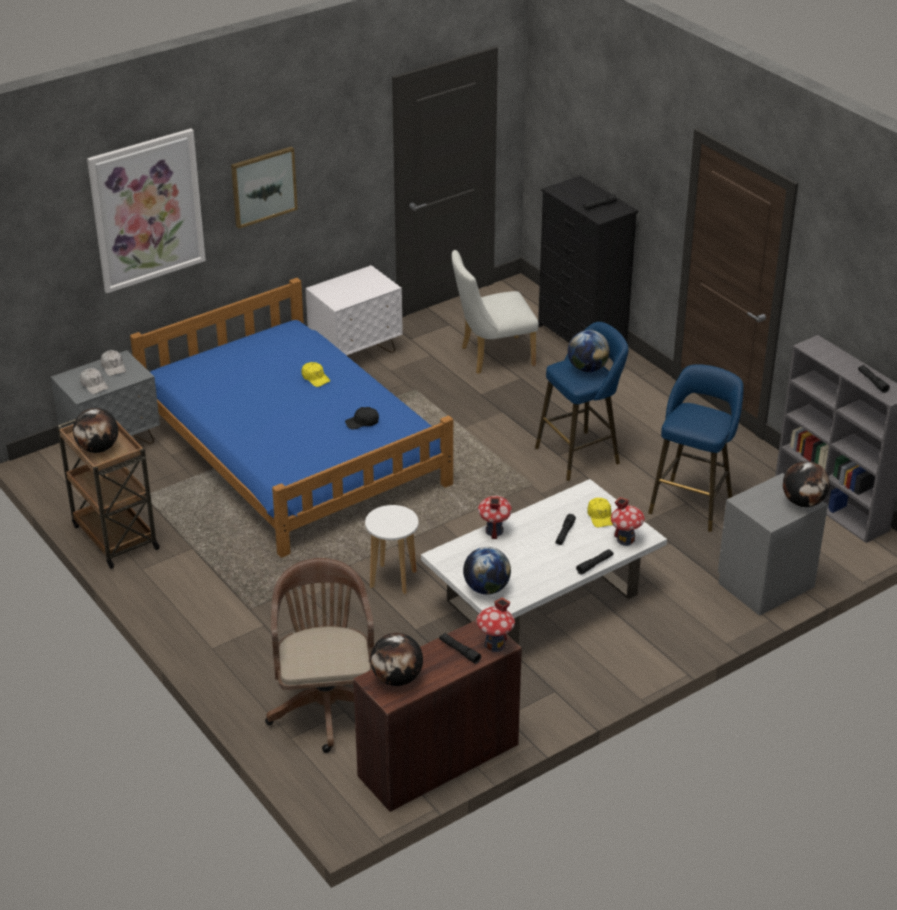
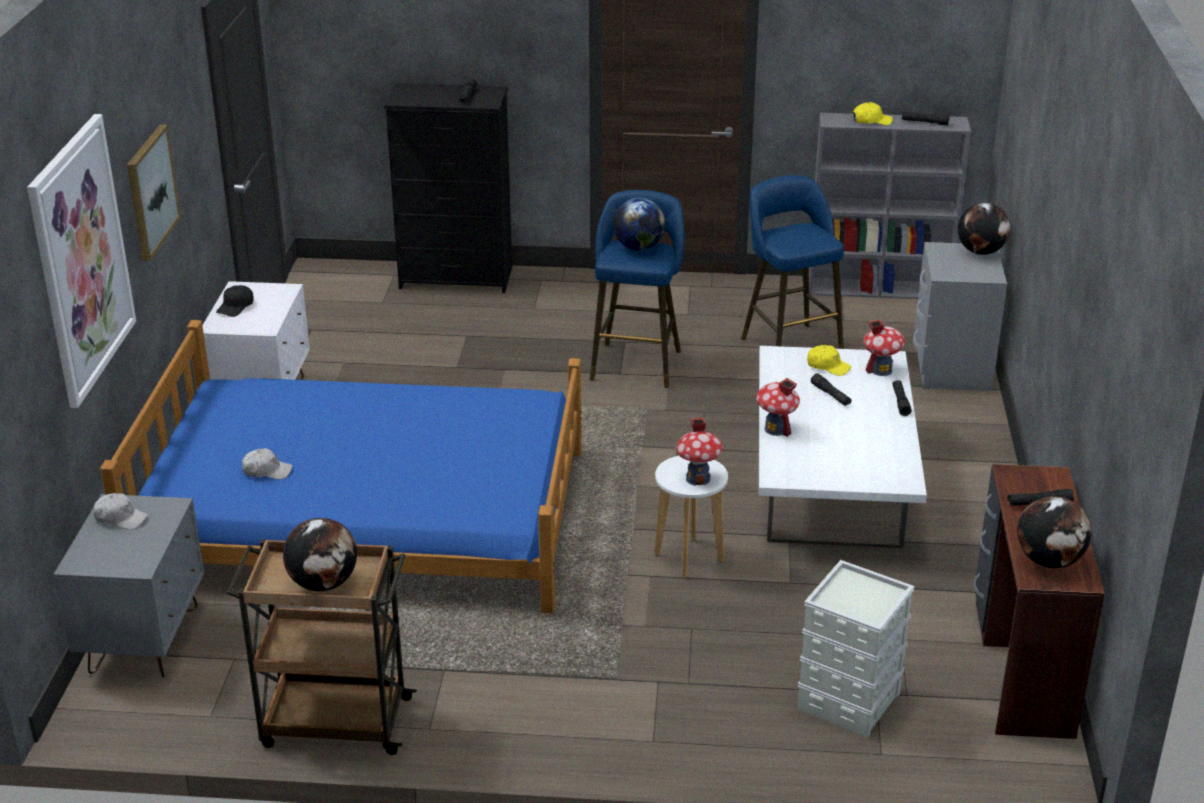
camera: 50 degrees left, 5 degrees down
(94, 385) = (133, 548): white cap -> white cap (267, 471)
(315, 378) = (344, 413): yellow cap -> yellow cap (871, 121)
(326, 703) = (848, 700): brown office chair -> grey storage box
(362, 422) = (473, 421): black cap -> black cap (236, 307)
(486, 588) = (867, 475): globe -> none
(492, 357) = (406, 333): white chair -> none
(495, 645) = (1049, 479): toy house -> toy house (698, 479)

